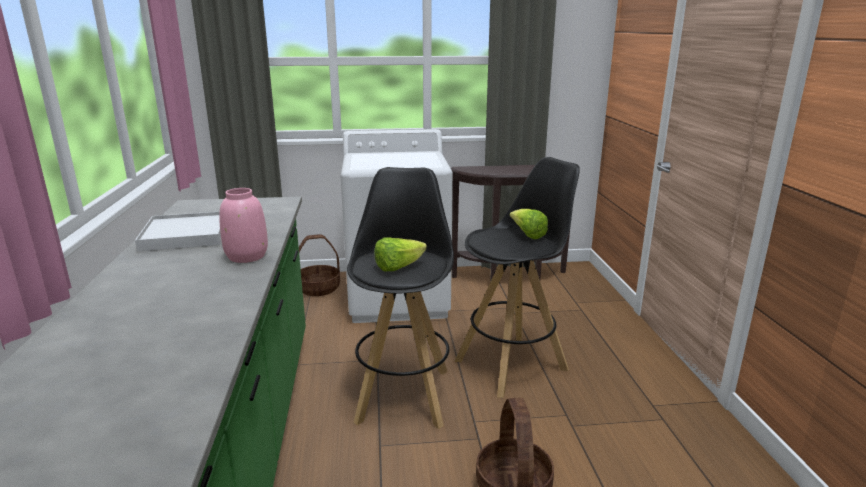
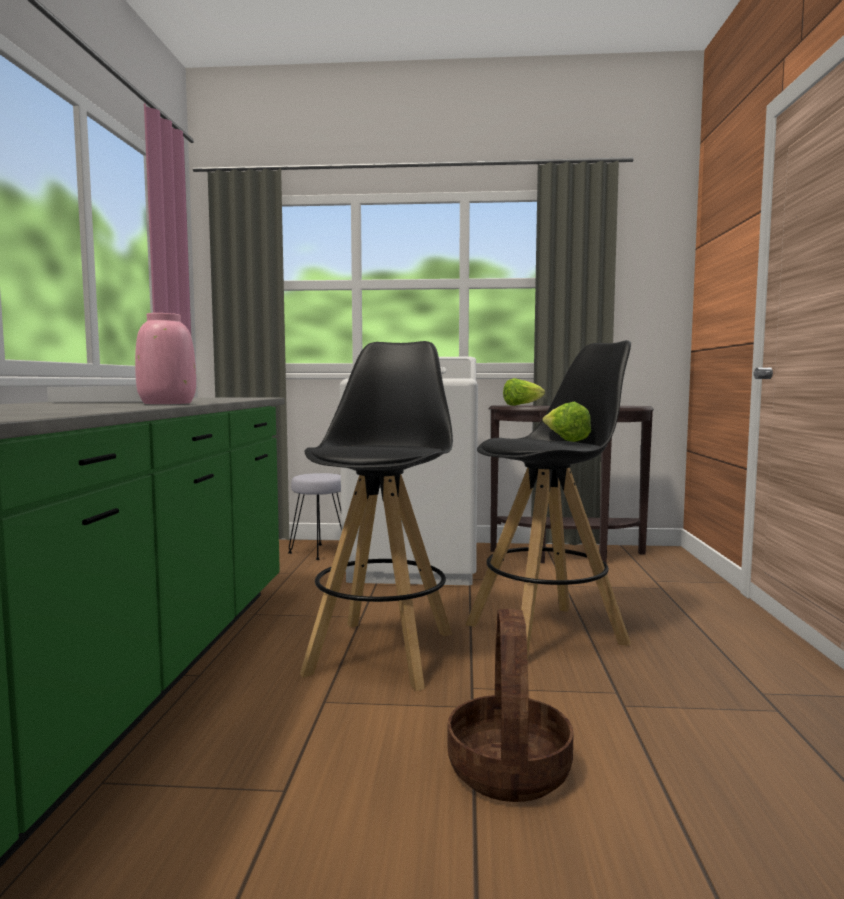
camera: 10 degrees right, 15 degrees down
(319, 288) = (319, 552): basket -> grey stool
(398, 267) = (371, 447): lettuce -> lettuce (521, 405)

